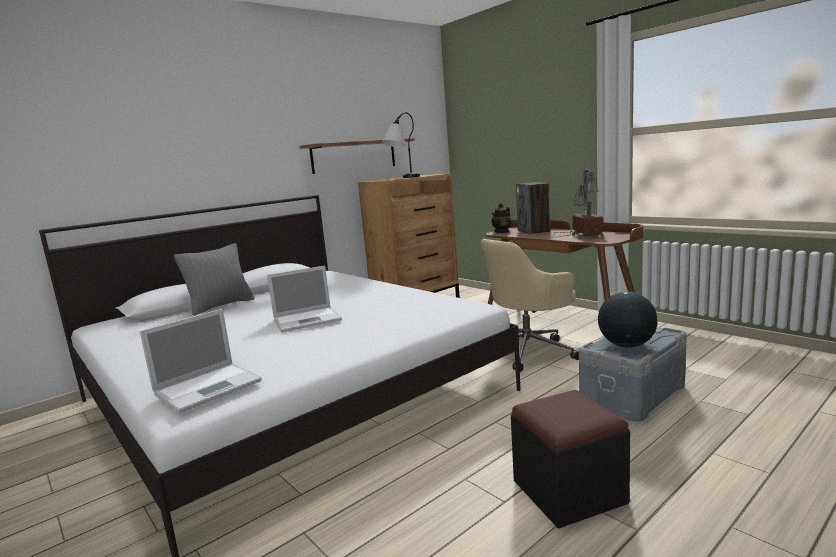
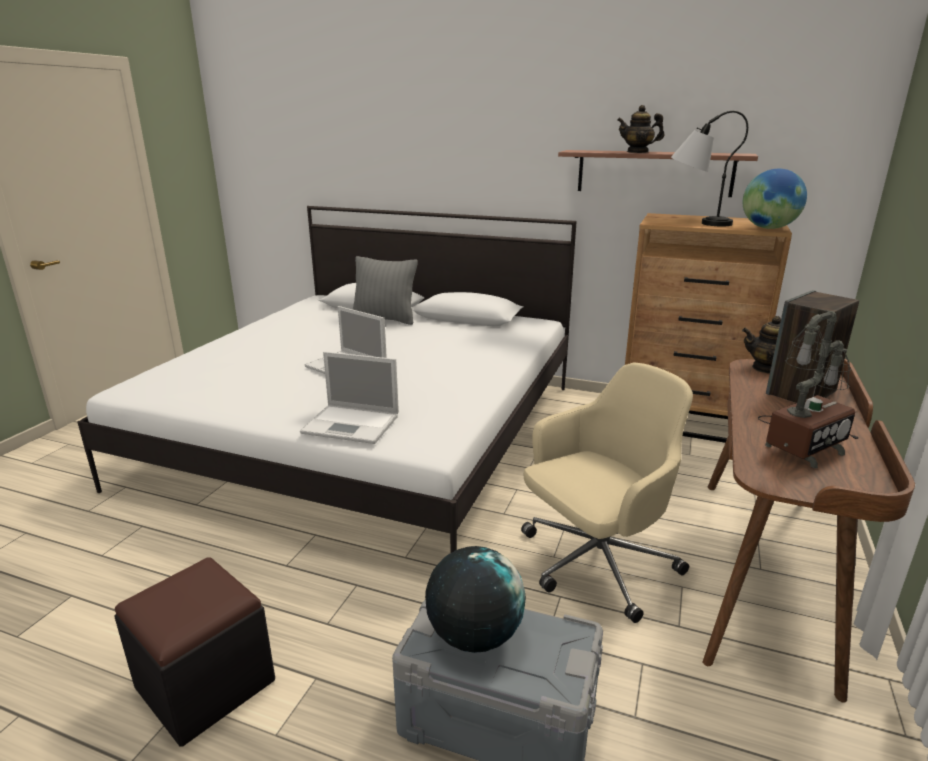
camera: 60 degrees right, 10 degrees up
(209, 386) = (162, 382): laptop -> laptop (353, 424)
(352, 141) = (638, 152): none -> teapot
(436, 174) = (768, 228): none -> globe
(528, 351) = (595, 564): beige office chair -> beige office chair turned 120 degrees clockwise

